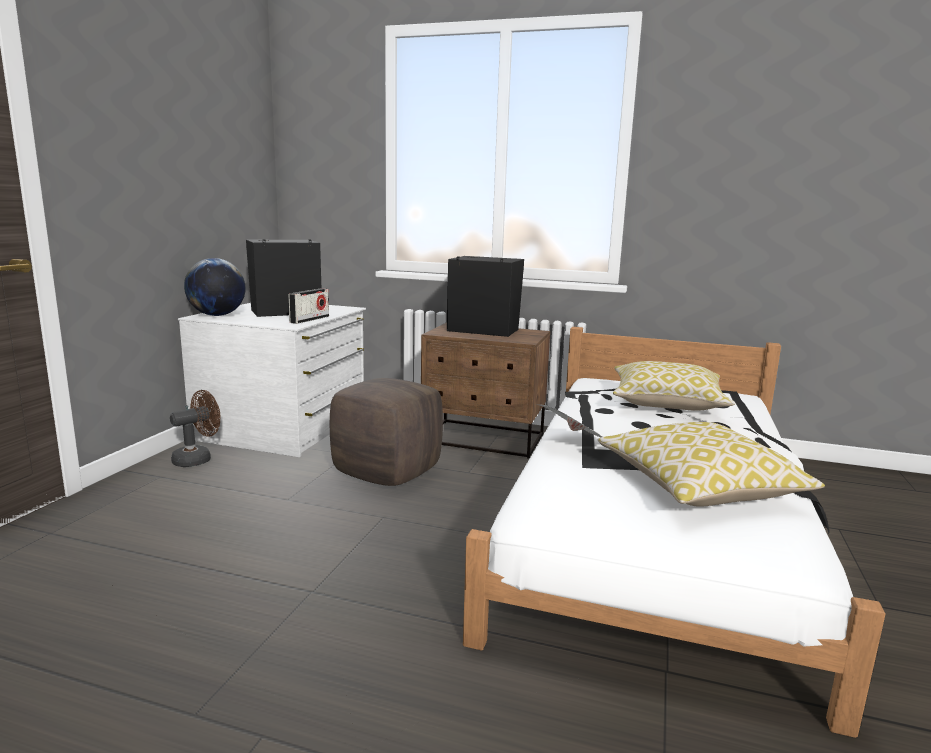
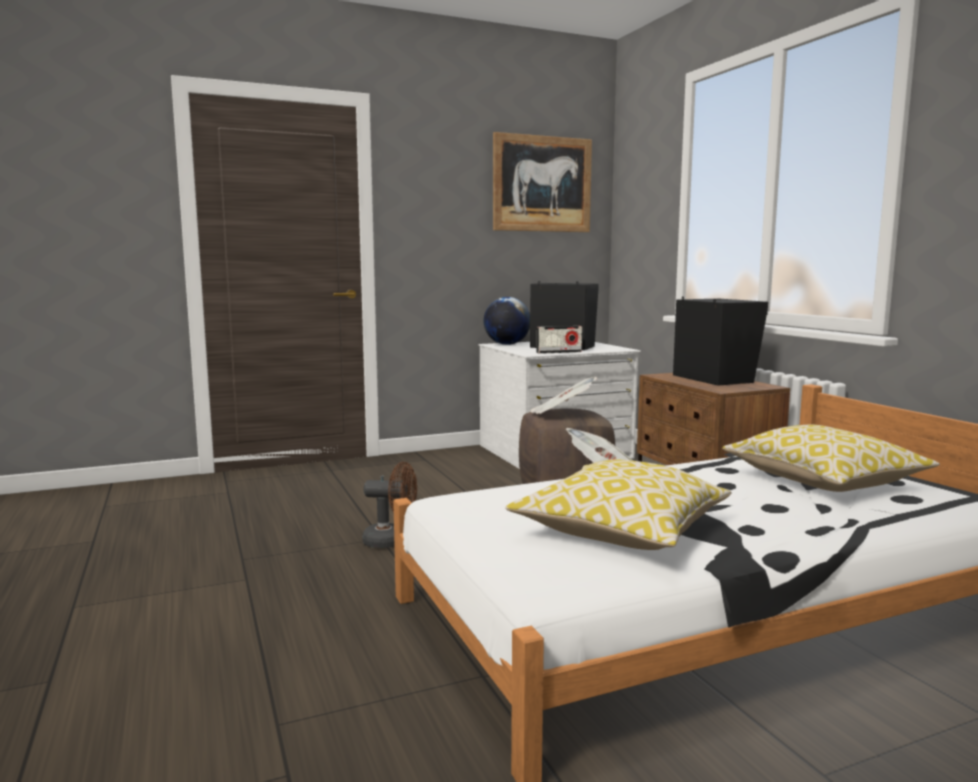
camera: 50 degrees right, 5 degrees down
(198, 459) = (463, 456): brown fan -> brown fan (391, 541)
(218, 120) = (542, 184): none -> picture
(389, 387) = (561, 413): none -> newspaper

